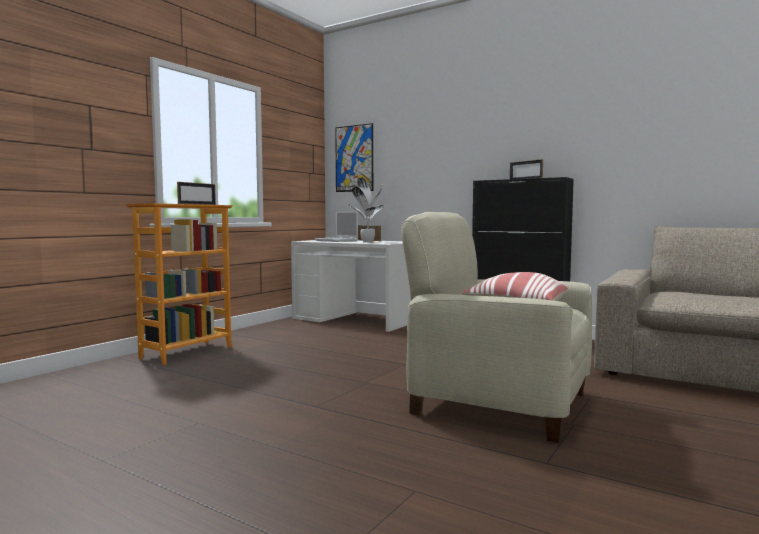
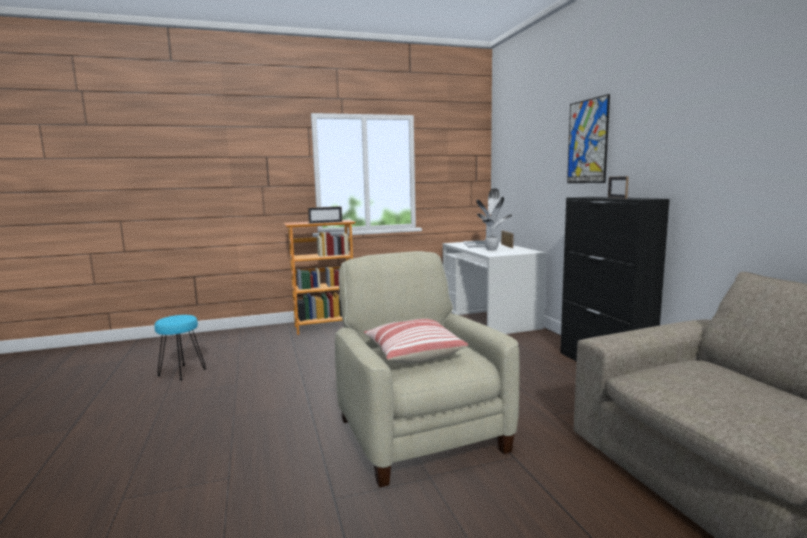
camera: 40 degrees right, 5 degrees up
(66, 434) = (181, 372): none -> turquoise stool
(354, 158) = (507, 166): picture -> picture (587, 141)

